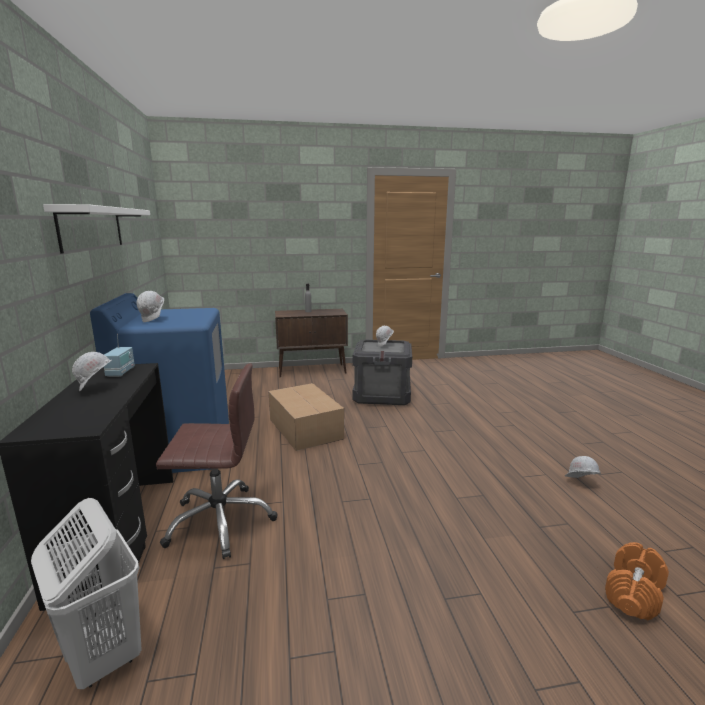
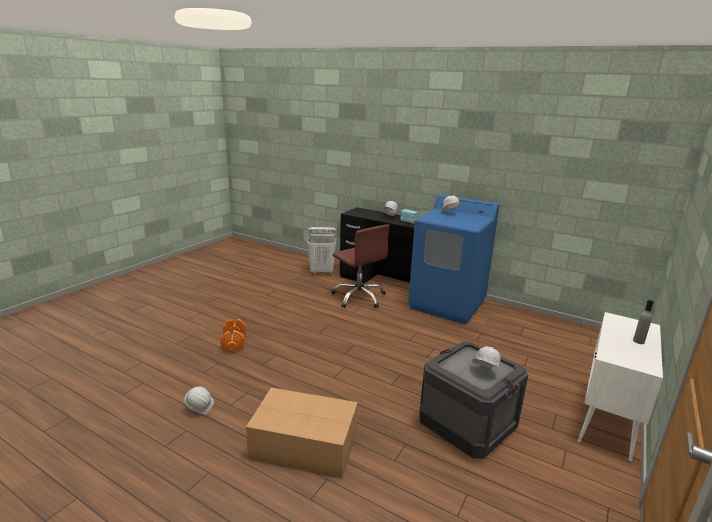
camera: 130 degrees right, 5 degrees up
(92, 228) = (477, 154): white shelf -> none
(220, 521) = (359, 297): brown office chair -> brown office chair turned 75 degrees counterclockwise
(305, 428) = (432, 349): cardboard box -> cardboard box (305, 446)
(312, 370) = (607, 420): brown cabinet -> white cabinet
(634, 593) = (164, 353): orange dumbbell -> orange dumbbell (234, 342)

